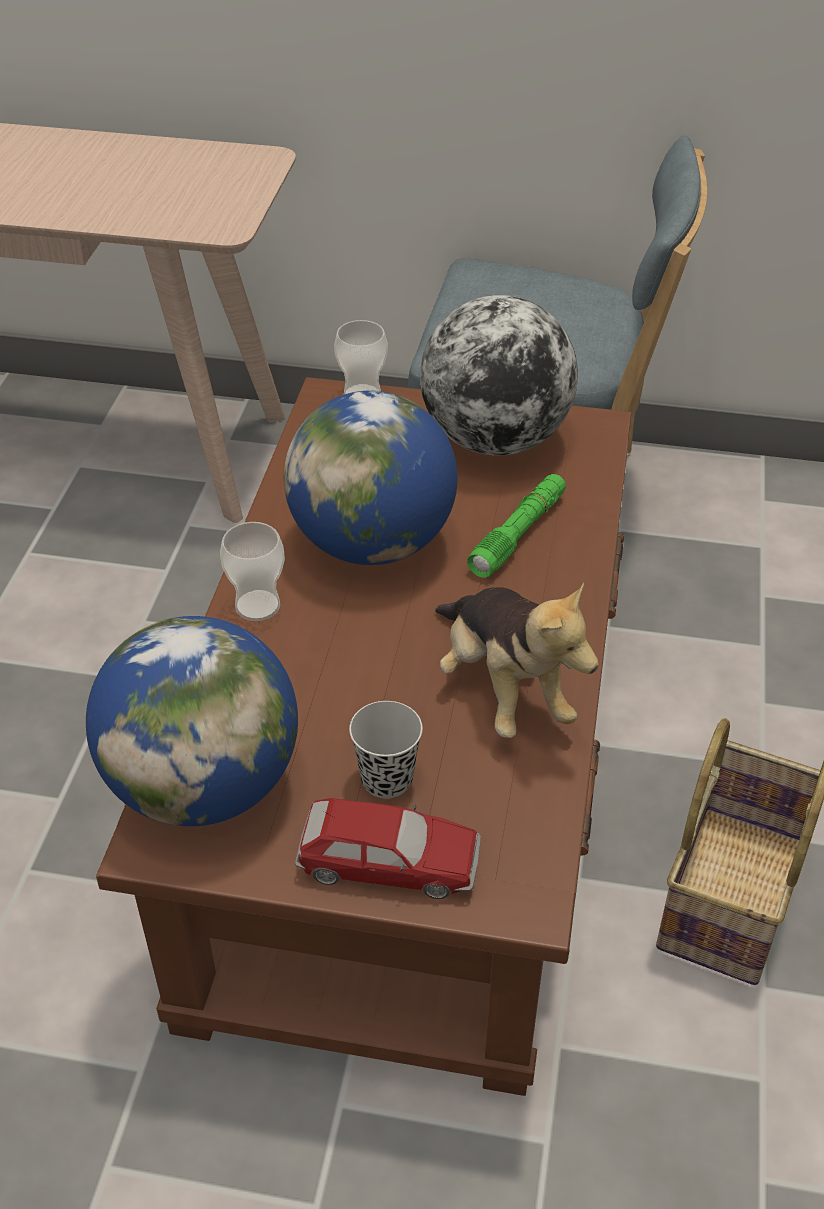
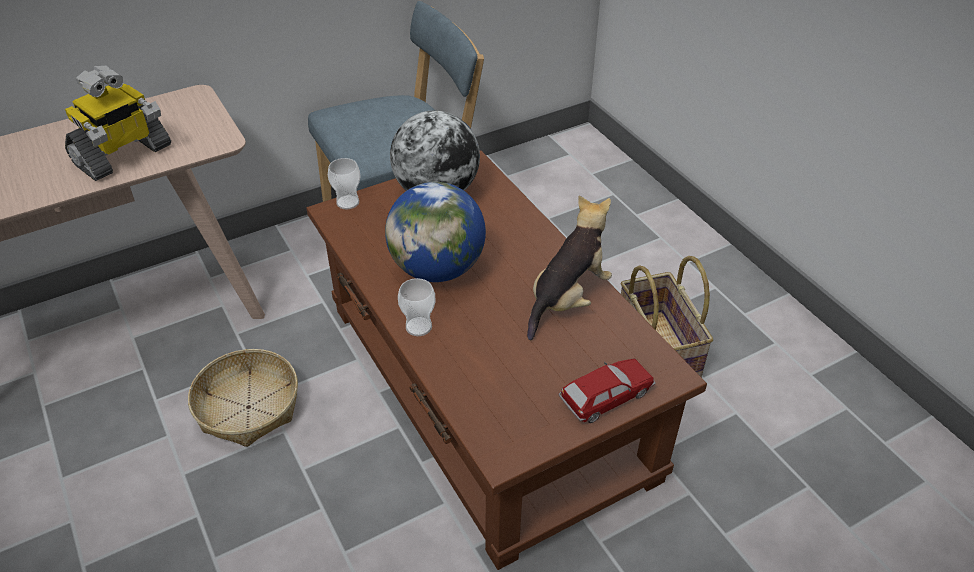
camera: 40 degrees left, 0 degrees up
(99, 198) = (123, 155): none -> toy robot
(109, 621) = (248, 407): none -> basket
(203, 786) = (493, 418): globe -> none
(387, 779) = (566, 364): black cup -> none
(502, 689) = (567, 298): plush toy -> plush toy turned 75 degrees counterclockwise
(518, 534) = (497, 229): green flashlight -> none

